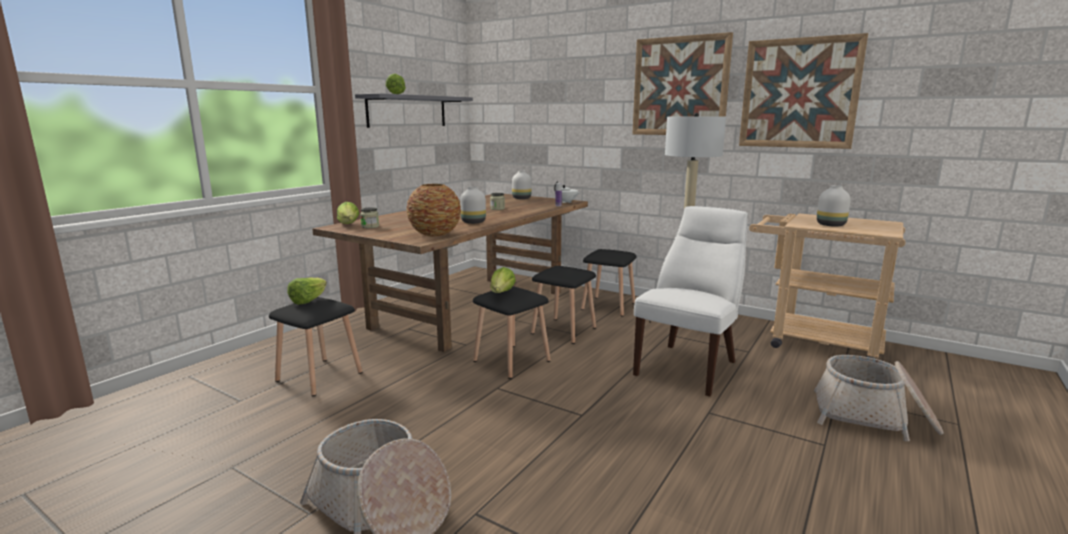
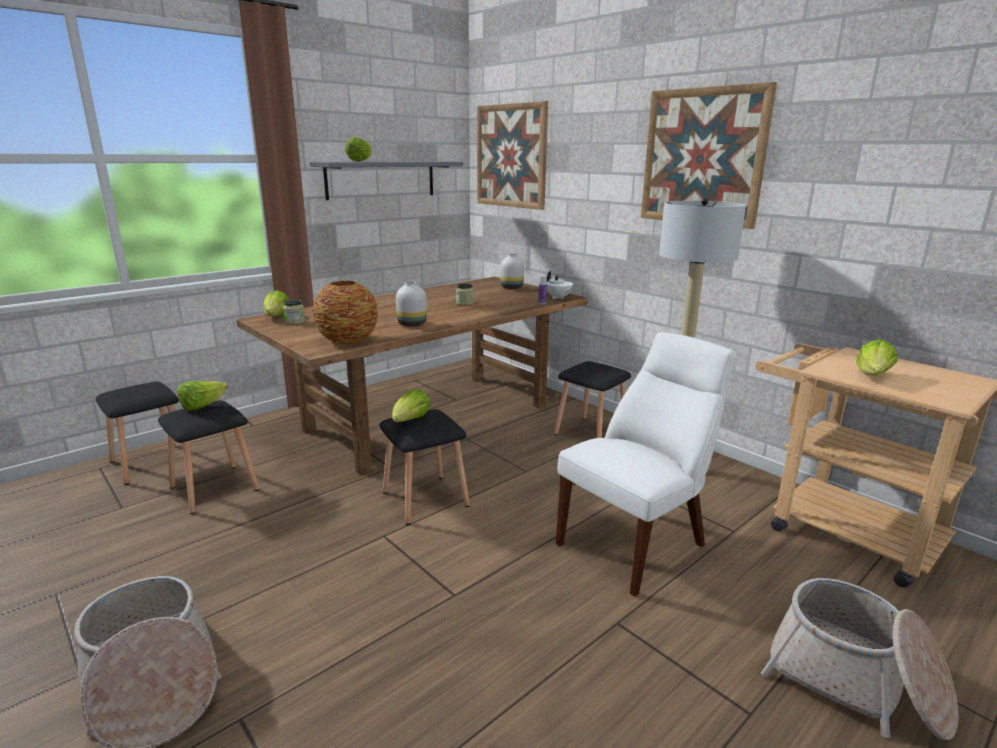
camera: 15 degrees right, 5 degrees up
(563, 331) = (513, 463): black stool -> black stool (150, 463)
(799, 93) = (863, 175): picture -> picture (511, 156)
(831, 225) = (872, 377): white vase -> lettuce

